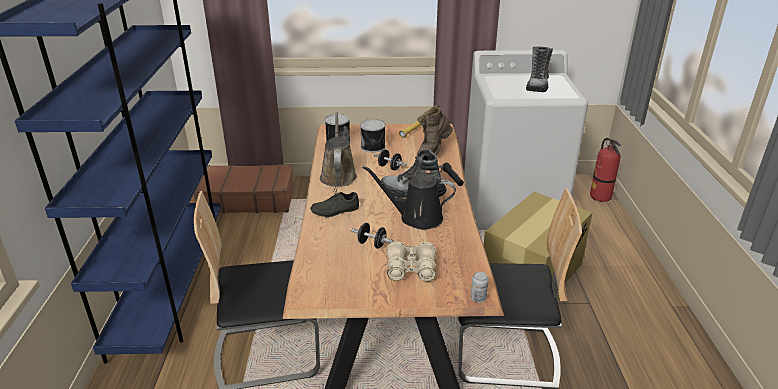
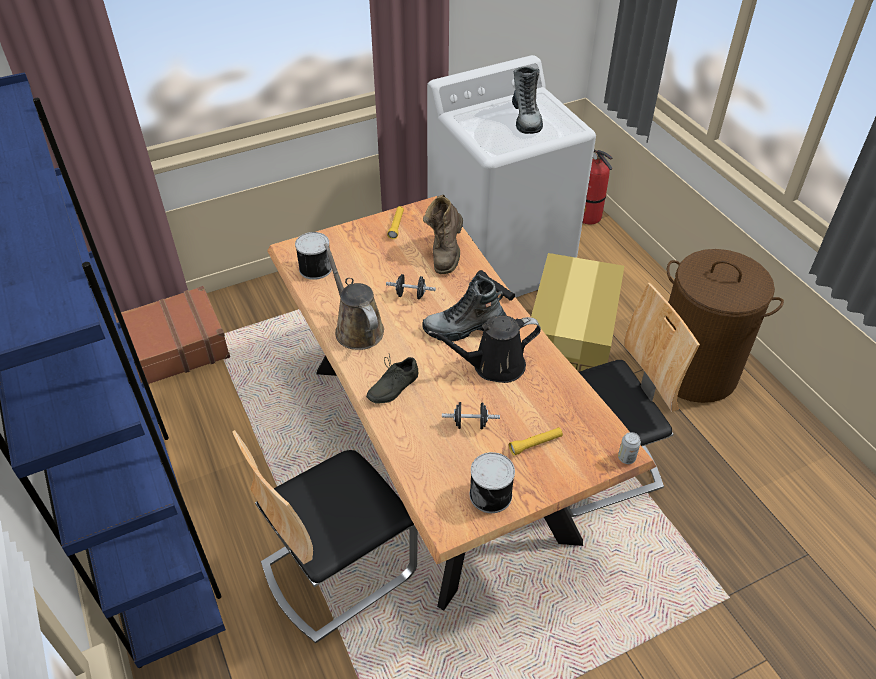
camera: 25 degrees left, 15 degrees up
(373, 147) = (368, 265): can -> can (491, 494)
(411, 269) = (535, 444): beige binoculars -> yellow flashlight
(636, 317) = (694, 371): none -> brown laundry basket

